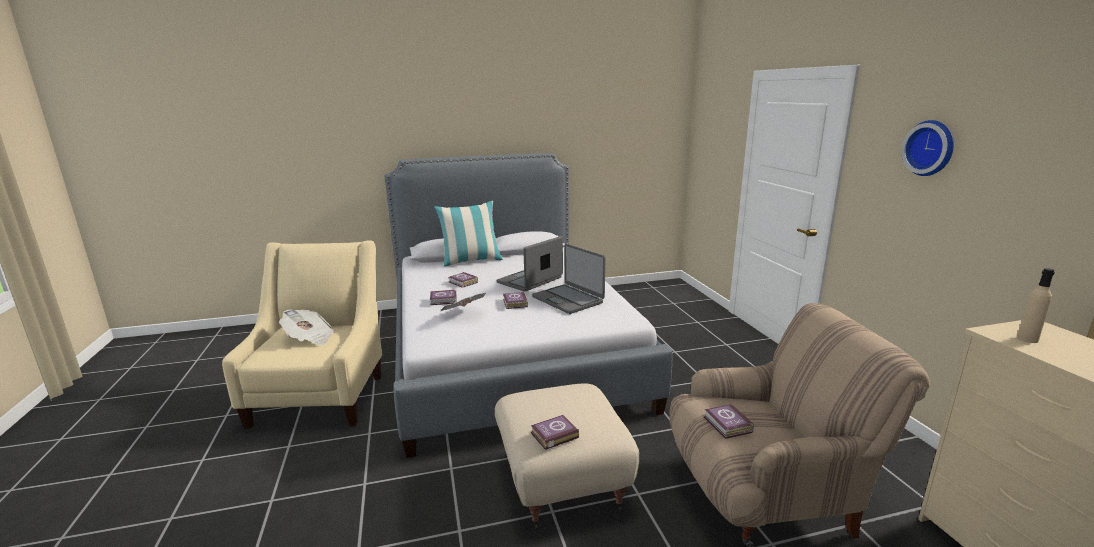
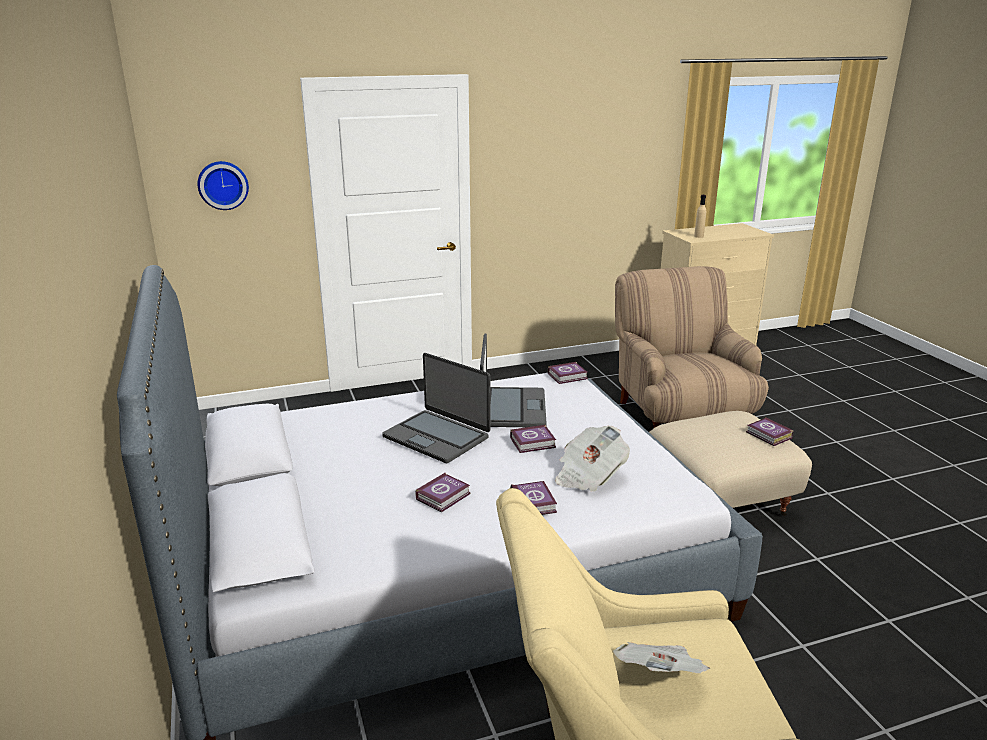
camera: 95 degrees left, 5 degrees up
(471, 261) = (308, 505): pillow -> none
(568, 299) = (512, 409): laptop -> laptop turned 45 degrees counterclockwise
(727, 425) = (715, 366): book -> book (568, 376)
(931, 148) = (553, 142): wall clock -> wall clock (223, 185)

